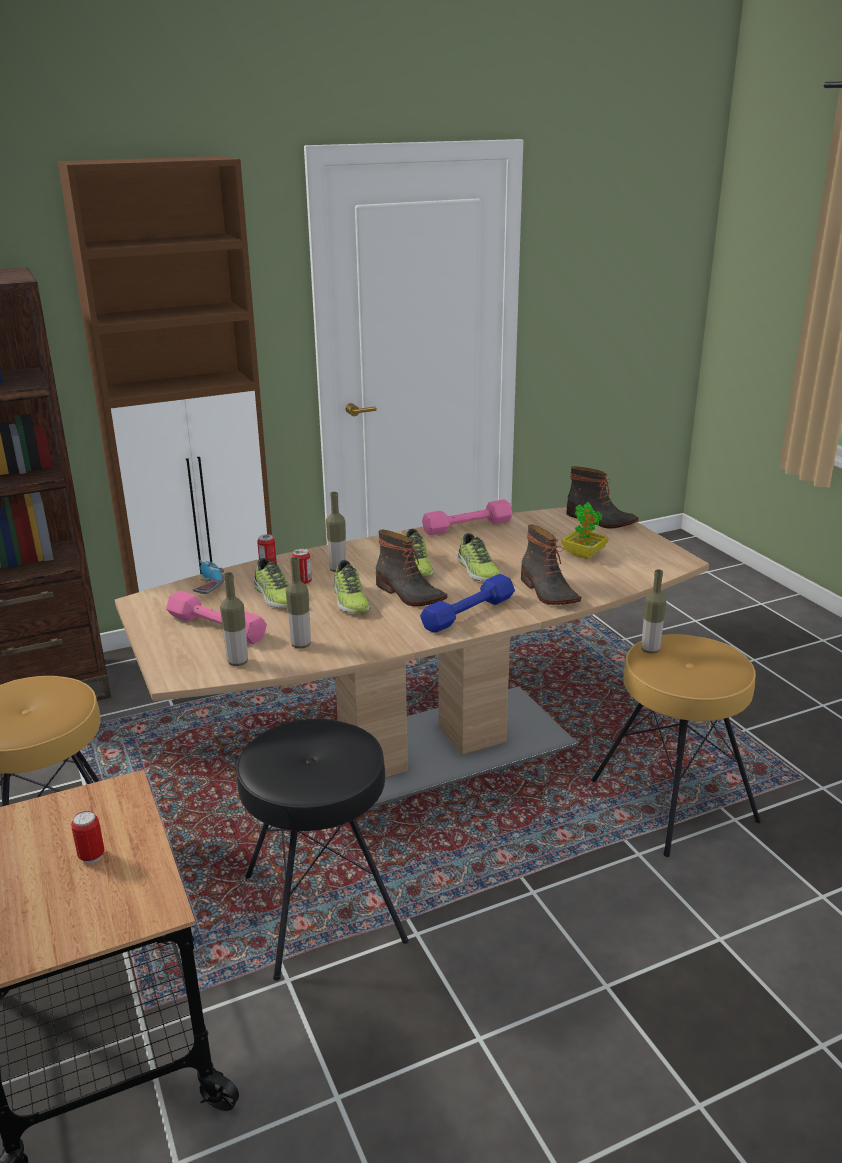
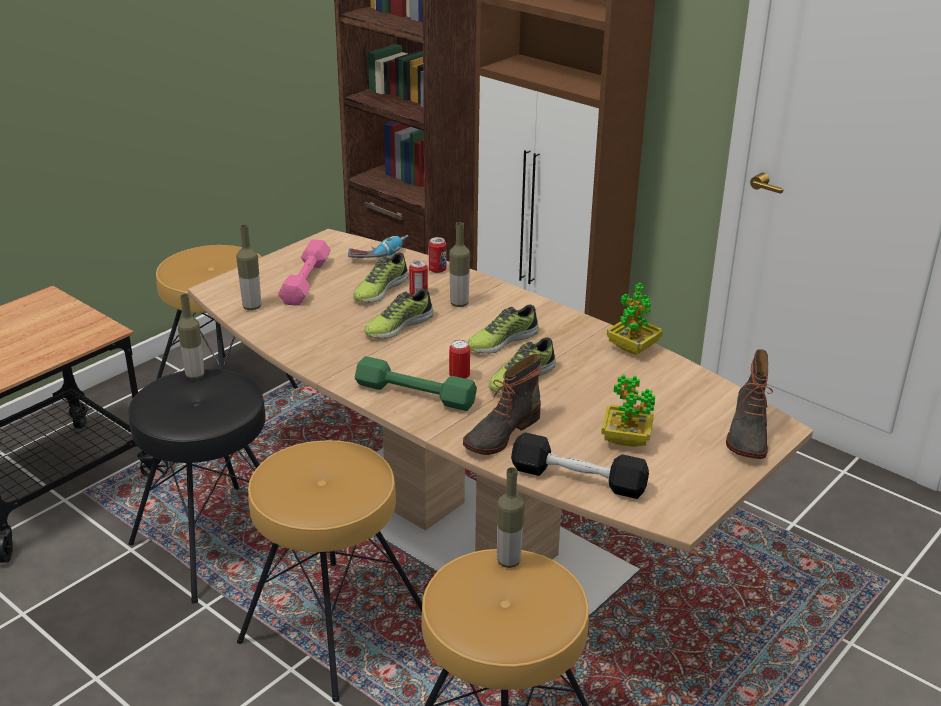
camera: 65 degrees right, 5 degrees up
(91, 856) = (26, 345): can -> can (459, 377)
(301, 645) = (297, 325): bottle -> bottle (195, 375)
(409, 594) = (432, 353): boot -> none
(467, 526) = (633, 348): pink dumbbell -> potted plant
(468, 613) = (415, 394): blue dumbbell -> green dumbbell
(493, 855) = (332, 627): none -> brown stool
(622, 579) = (578, 479): none -> black dumbbell

